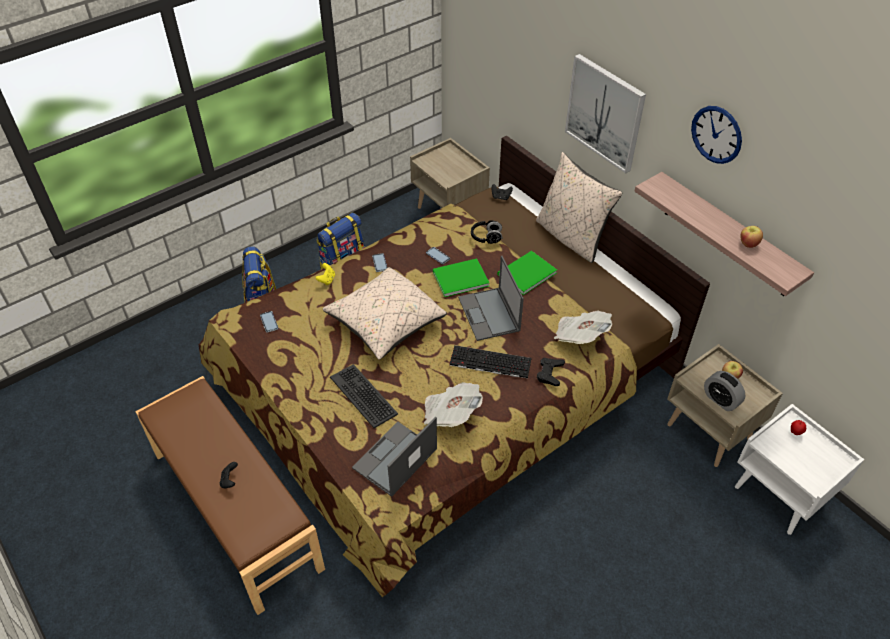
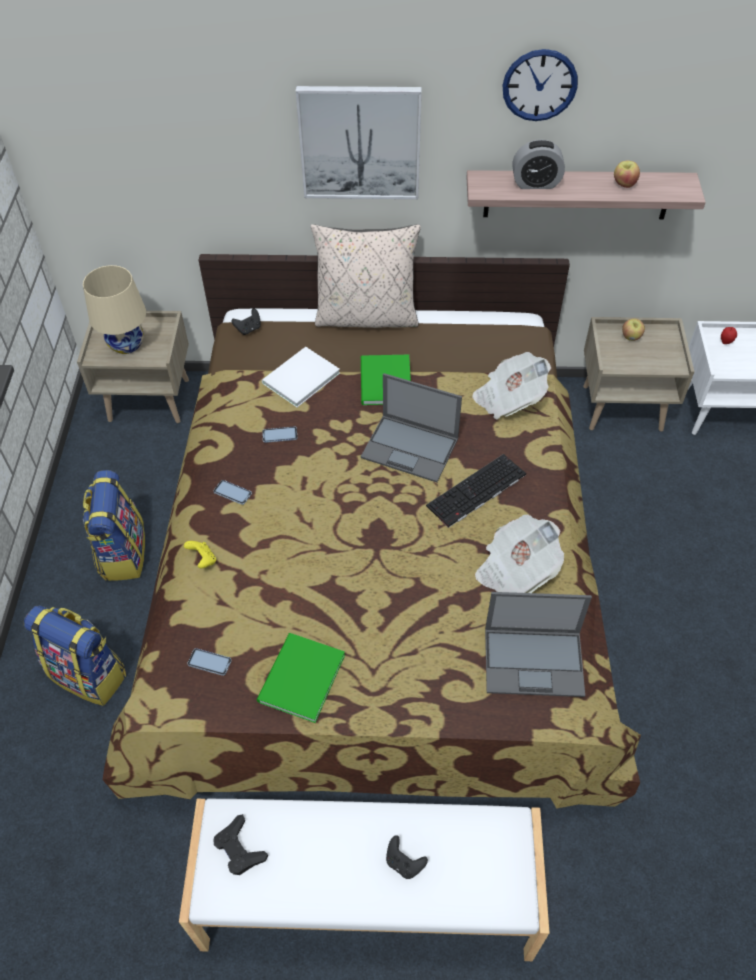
camera: 50 degrees left, 5 degrees up
(237, 509) = (367, 894): brown bench -> white bench
(364, 395) = (419, 634): keyboard -> none
(385, 323) = (332, 546): beige pillow -> none
(394, 459) = (535, 661): laptop -> laptop turned 75 degrees counterclockwise
(444, 165) = (126, 344): none -> beige table lamp
(458, 278) = (332, 439): green book -> green book (298, 679)
(486, 237) = (298, 378): black headphones -> white book
(550, 373) = (534, 453): black game controller -> black game controller (239, 848)
(720, 400) = (651, 362): alarm clock -> alarm clock (536, 183)

